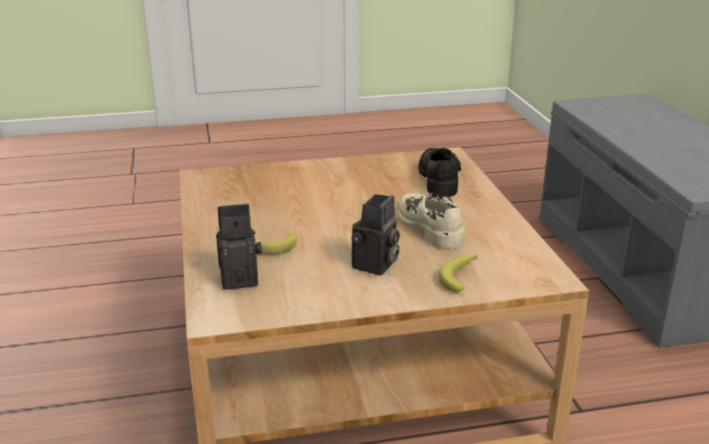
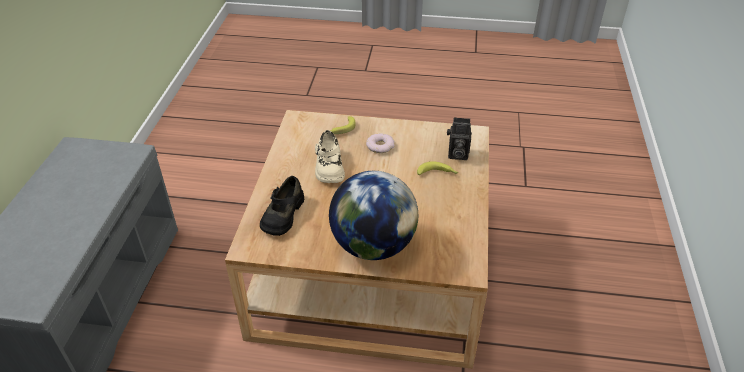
camera: 160 degrees left, 15 degrees up
(316, 175) = (373, 245): none -> globe
(375, 266) = (380, 146): camera -> donut

